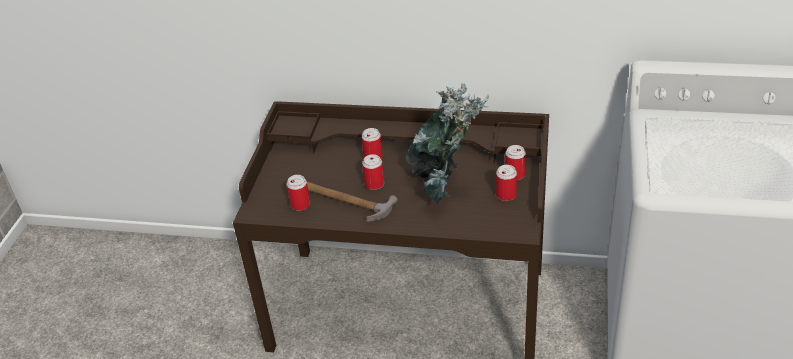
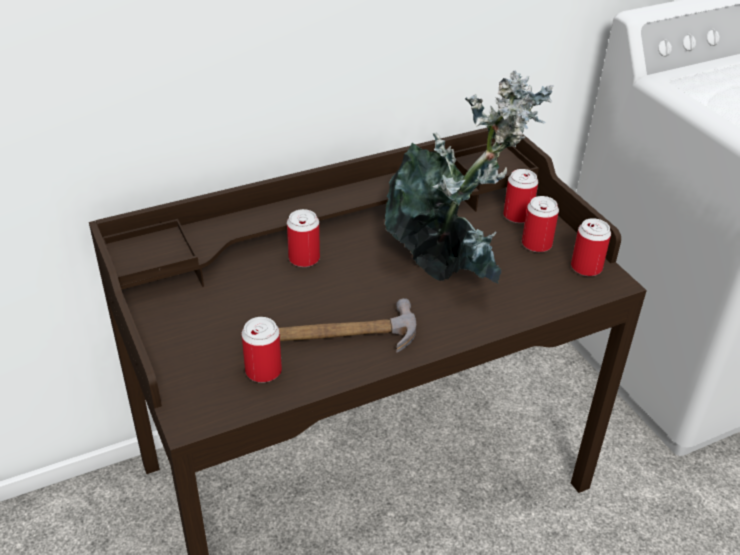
camera: 40 degrees left, 0 degrees up
(374, 184) = (347, 295): can -> can (586, 267)

